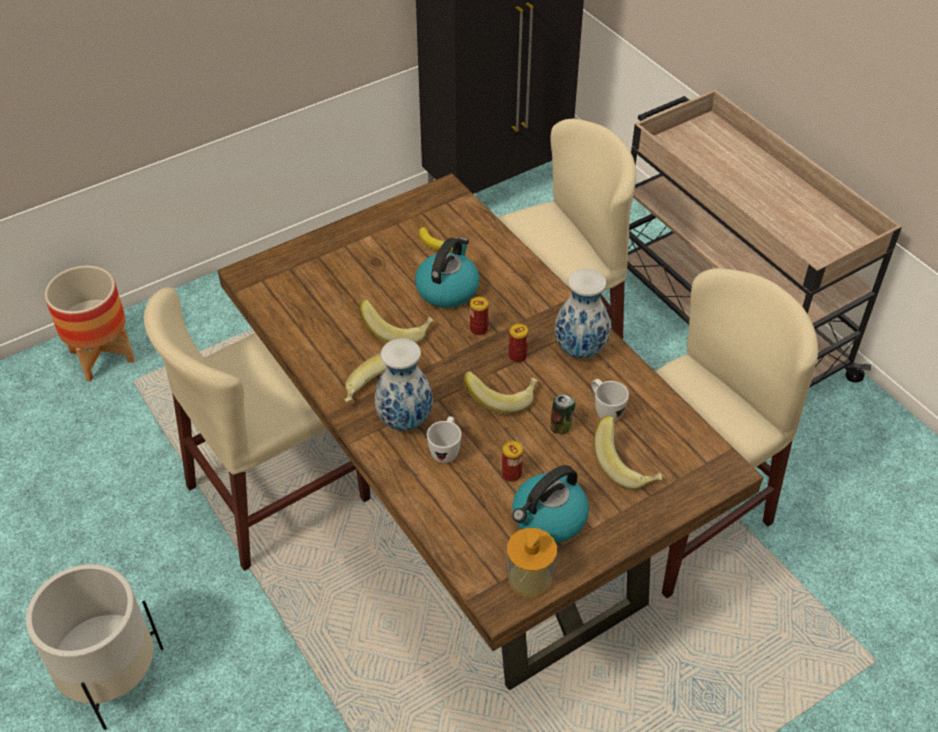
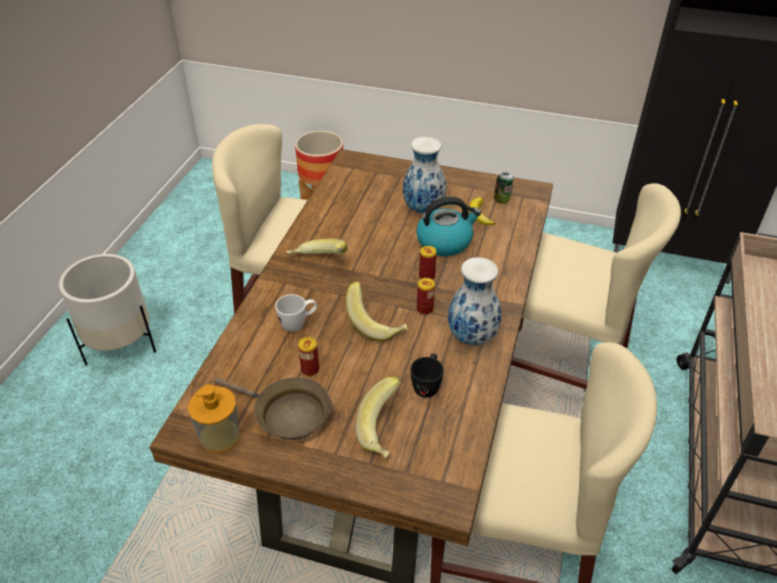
camera: 50 degrees right, 5 degrees down
(398, 332) = (378, 243): banana -> none
(405, 419) = (305, 289): vase -> vase (424, 209)
(548, 519) = (287, 414): kettle -> brown frying pan
(561, 426) = (384, 370): can -> can (502, 200)
(605, 410) = (427, 385): white mug -> black mug

